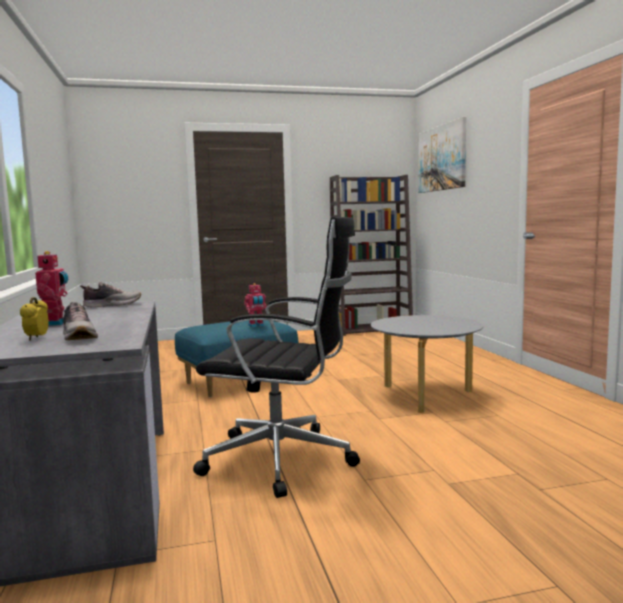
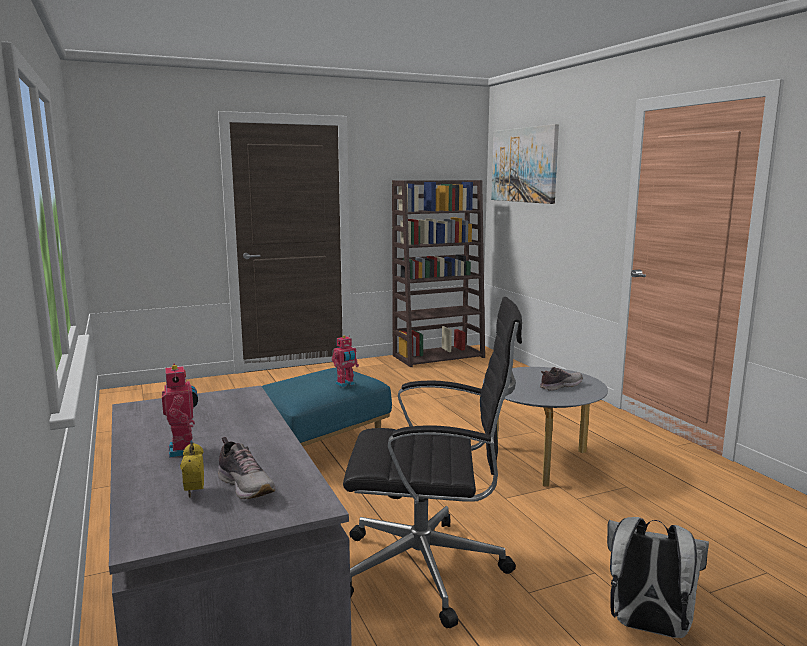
camera: 10 degrees left, 5 degrees up
(112, 305) = (217, 399): shoe -> shoe (560, 386)
(463, 509) = (647, 627): none -> white backpack

